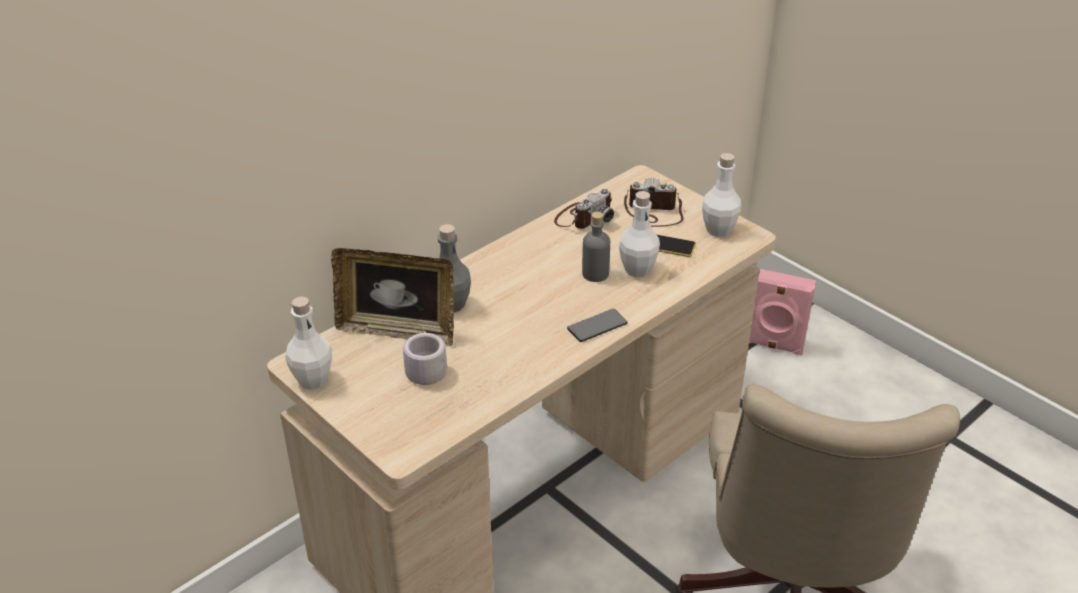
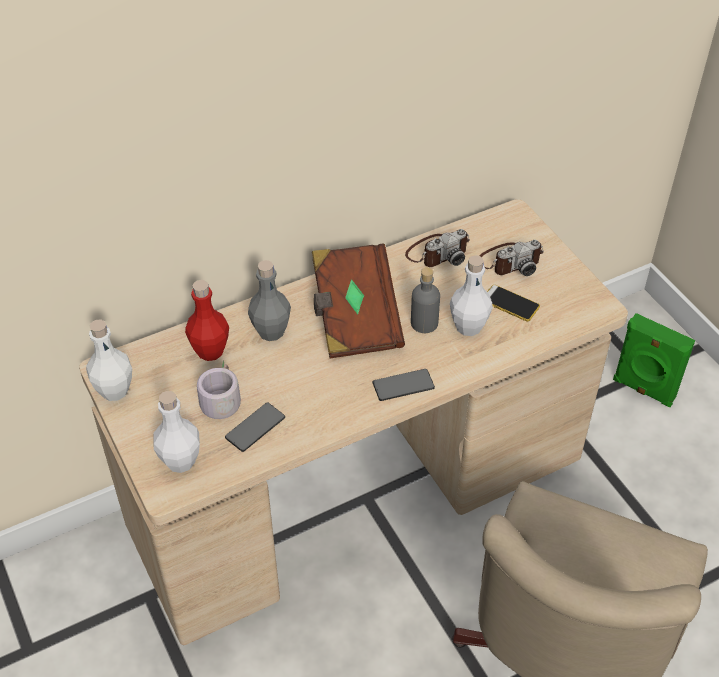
camera: 15 degrees right, 10 degrees up
(397, 330) = (210, 351): picture frame -> red bottle
(468, 385) = (255, 428): none -> phone
(527, 280) = (354, 317): none -> brown book
(653, 213) = (509, 261): camera -> camera turned 135 degrees clockwise
(718, 230) = (570, 294): white bottle -> white bottle (180, 461)
(772, 345) = (643, 390): pink speaker -> green speaker

